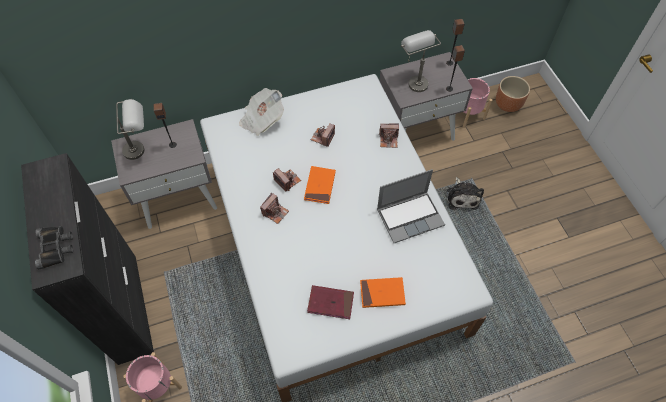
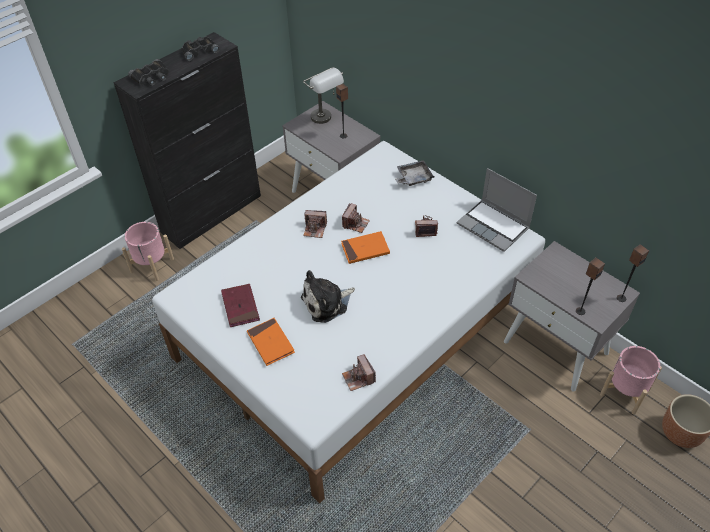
camera: 65 degrees right, 10 degrees down
(45, 189) = (199, 51): none -> black binoculars
(262, 119) = (413, 178): newspaper -> grey tray
(388, 139) = (462, 281): camera -> camera (358, 378)
(410, 216) = (375, 335): laptop -> laptop (494, 226)
(414, 80) = (565, 274): grey table lamp -> none
(462, 197) = (496, 428): plush toy -> plush toy (327, 303)

